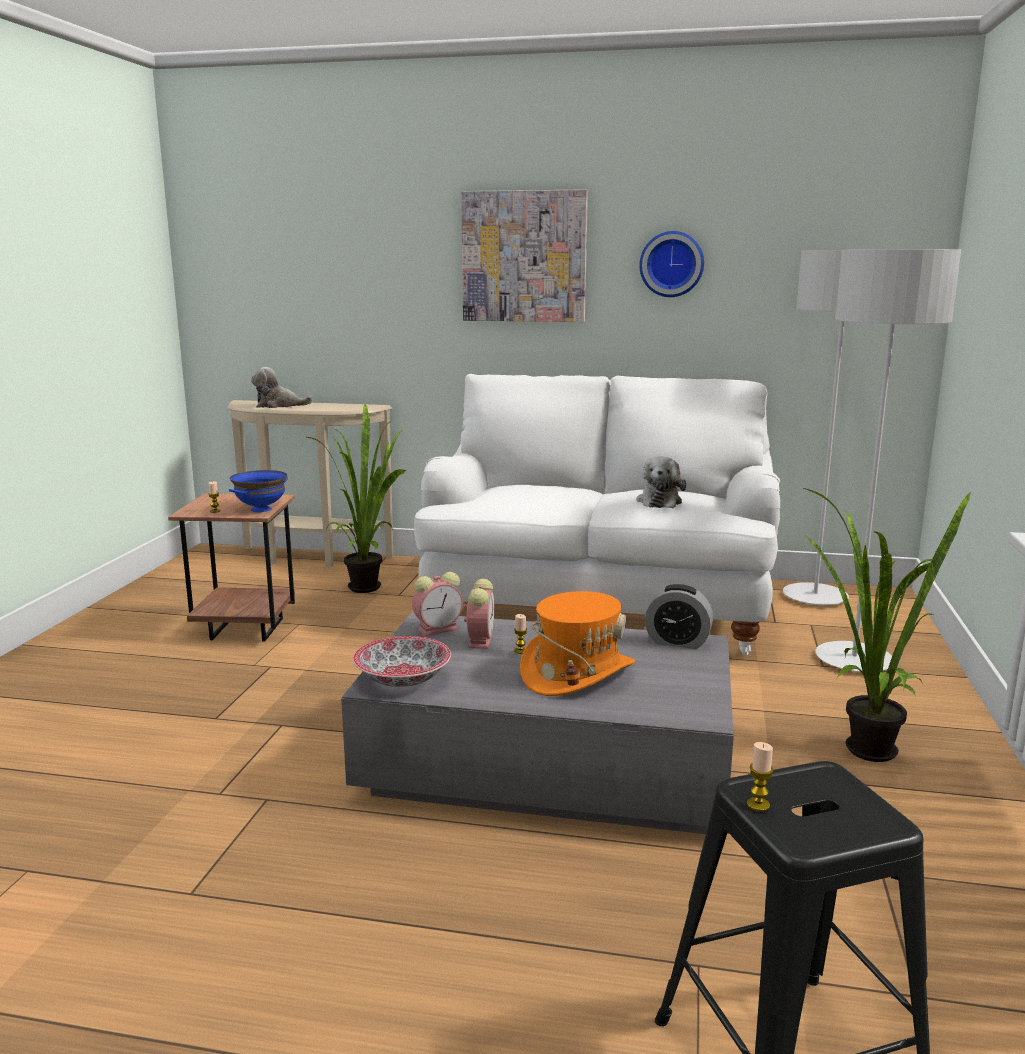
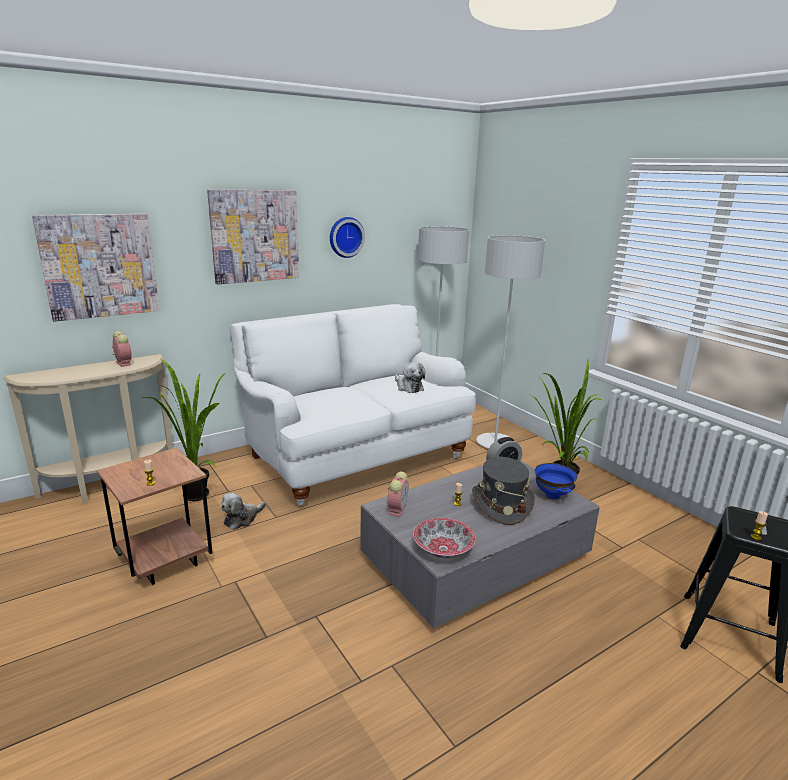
camera: 45 degrees left, 5 degrees up
(261, 509) = (184, 469): blue bowl -> blue bowl (553, 495)
(278, 405) = (71, 373): plush toy -> plush toy (242, 519)
(333, 285) = (100, 266): none -> picture
(480, 640) = (428, 506): alarm clock -> alarm clock (123, 363)
(577, 673) = (501, 504): orange hat -> grey hat

